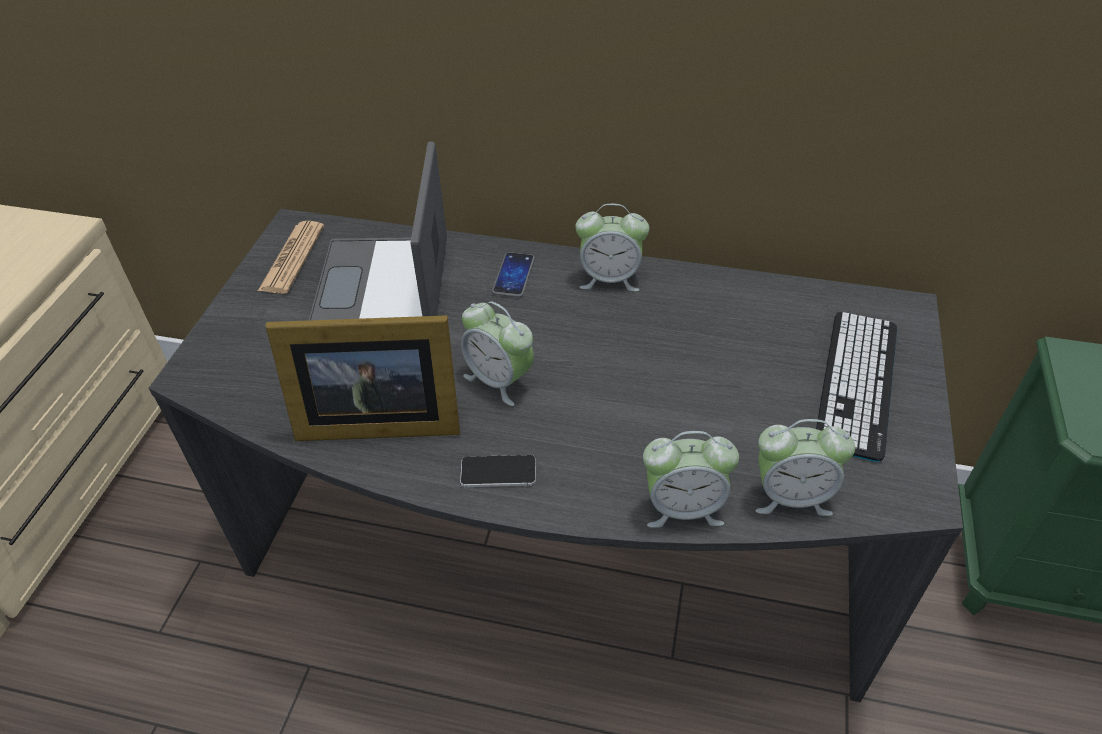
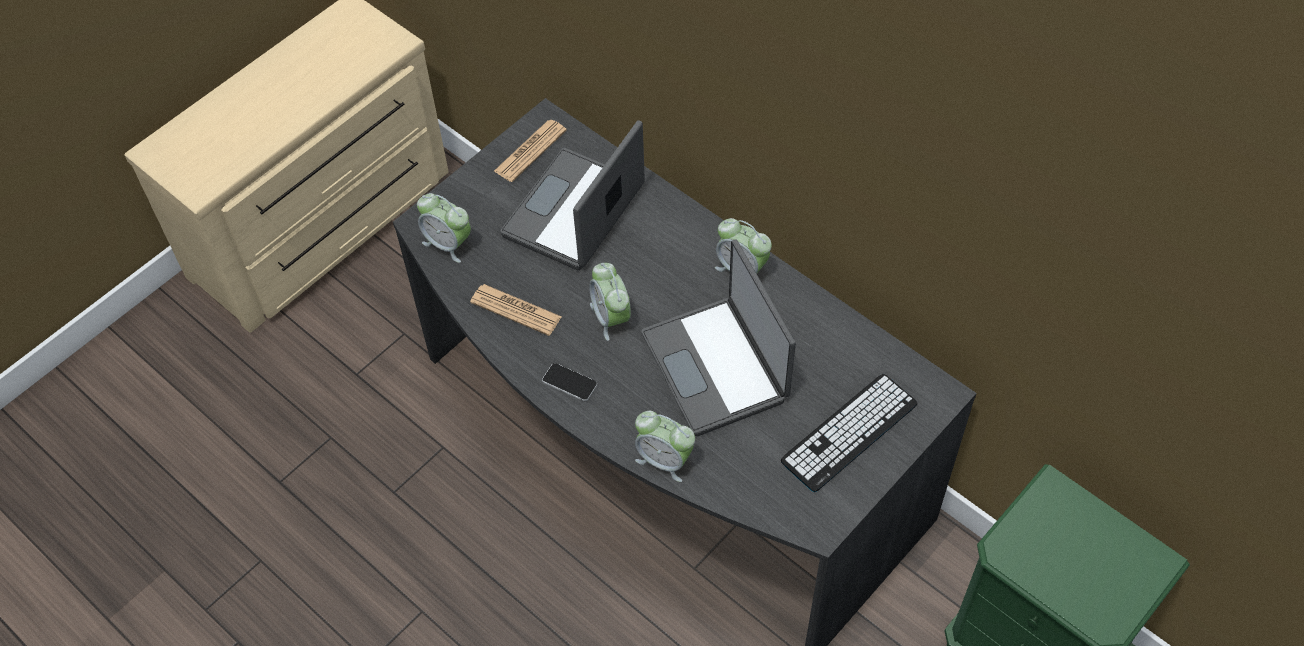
camera: 30 degrees right, 10 degrees up
(374, 420) = (516, 310): picture frame -> newspaper
(513, 276) = (674, 236): phone -> none
(660, 379) = (717, 366): none -> laptop
(791, 496) = (737, 485): alarm clock -> alarm clock (448, 243)

